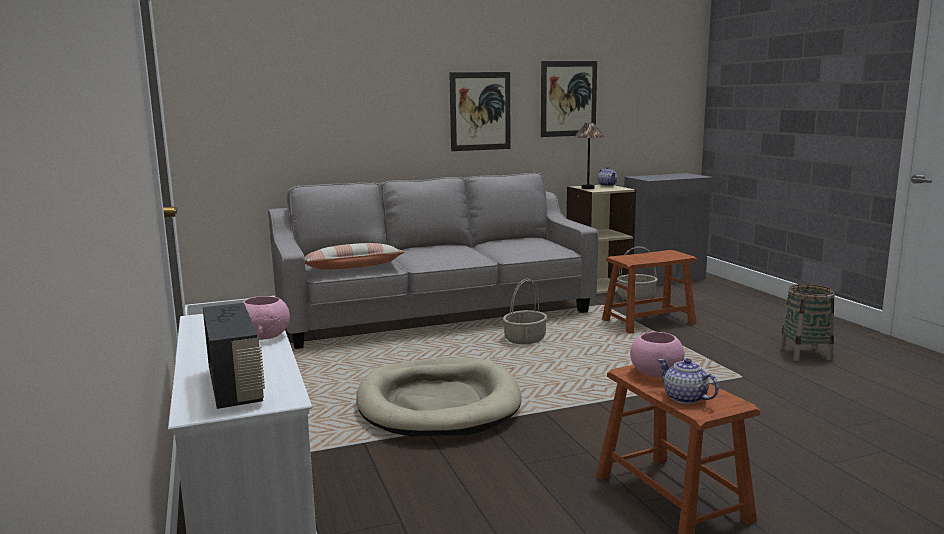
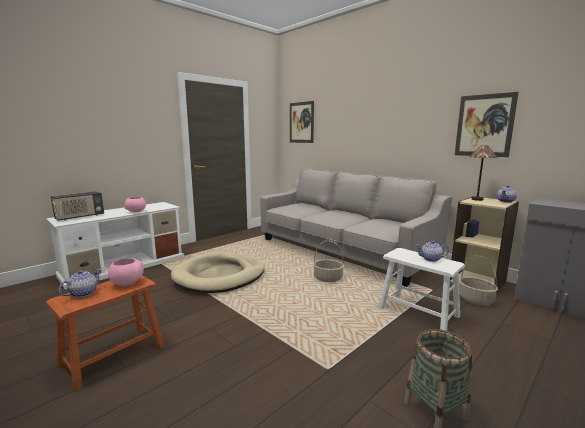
camera: 65 degrees right, 0 degrees up
(352, 267) = (288, 210): pillow -> none
(480, 111) = (410, 134): picture -> picture (301, 122)
(648, 322) = (418, 312): brown stool -> white stool
(654, 255) = (431, 259): none -> teapot

